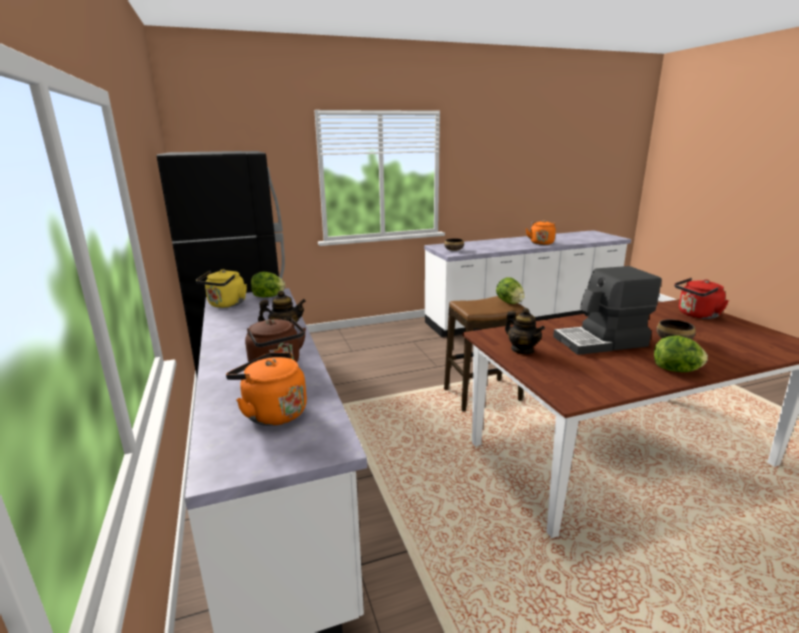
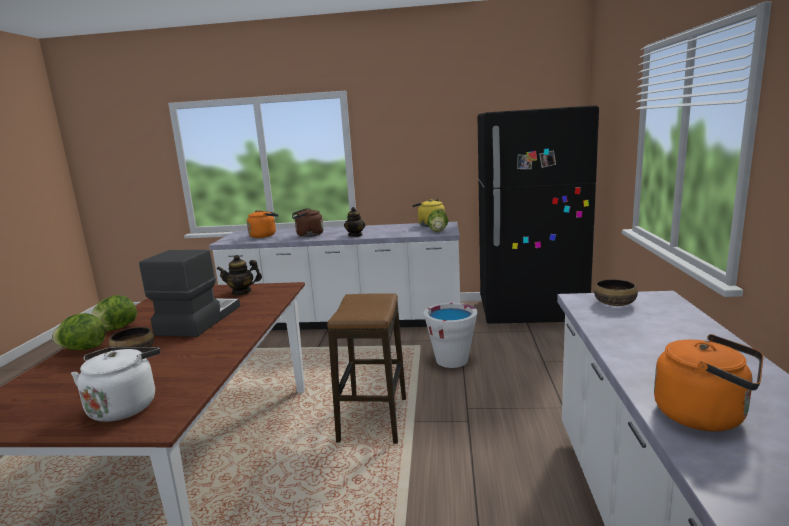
camera: 115 degrees right, 5 degrees down
(367, 383) = (451, 360): none -> white bucket
(509, 302) = (351, 315): lettuce -> lettuce (83, 349)
(696, 315) = (125, 406): red kettle -> white kettle

